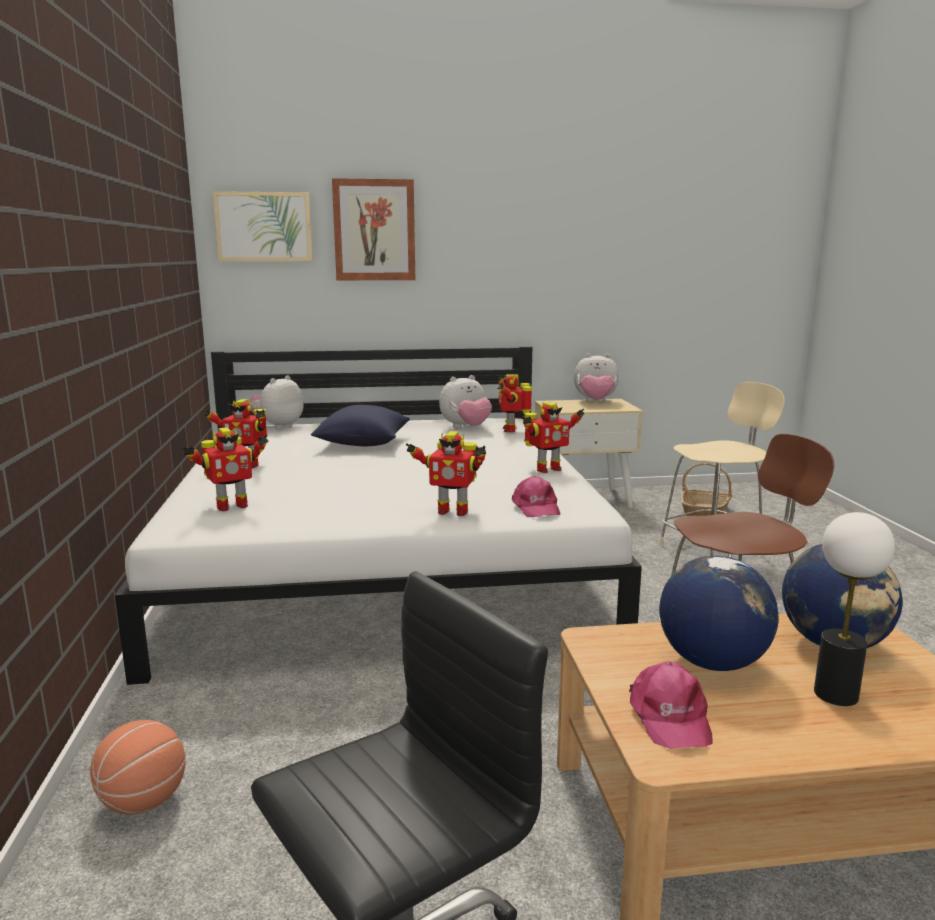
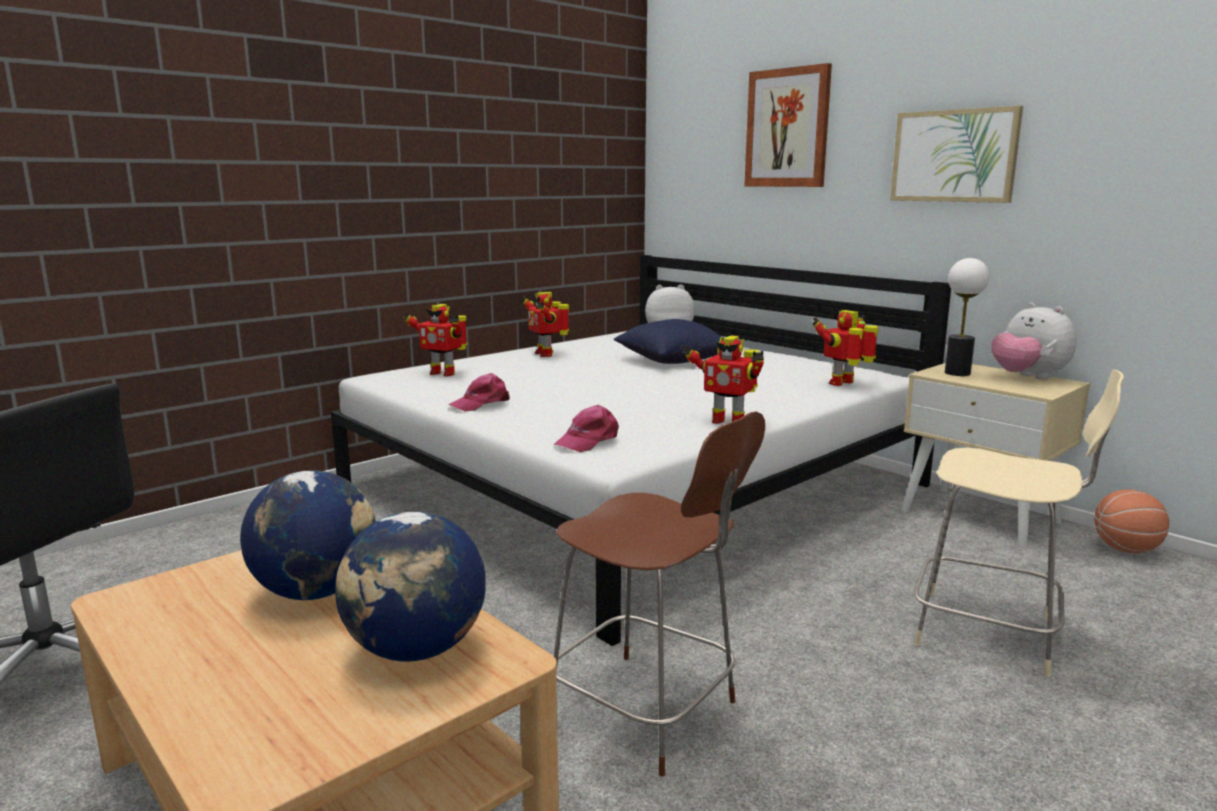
camera: 55 degrees right, 0 degrees up
(143, 802) = (211, 536): basketball -> basketball (1125, 549)
(264, 227) = (693, 130): picture -> picture (954, 156)
(452, 511) = (527, 420): toy robot -> none
(466, 428) = (805, 371): plush toy -> none
(669, 717) = (189, 591): pink cap -> pink cap (481, 403)
(705, 511) = (1131, 597): basket -> none
(835, 695) = (277, 664): table lamp -> table lamp (957, 373)

